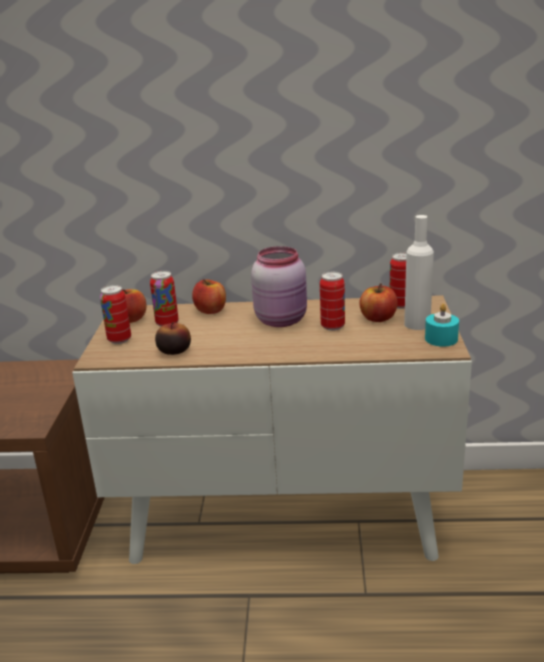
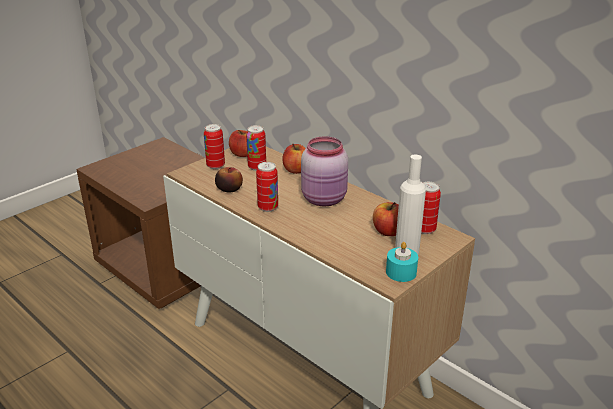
camera: 40 degrees right, 5 degrees up
(332, 326) = (347, 221): can -> can (268, 207)

